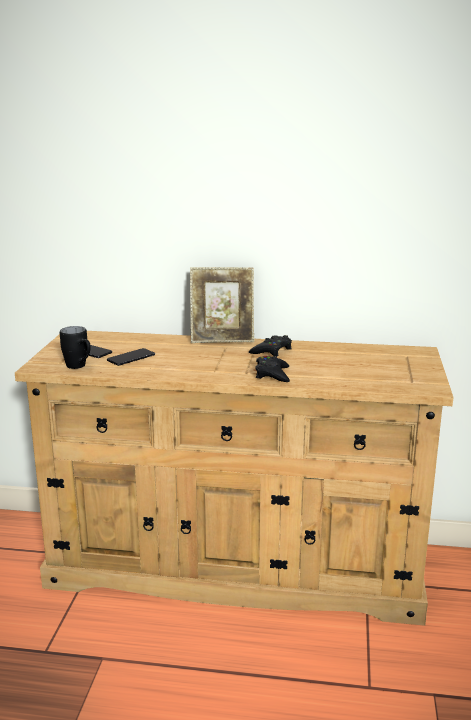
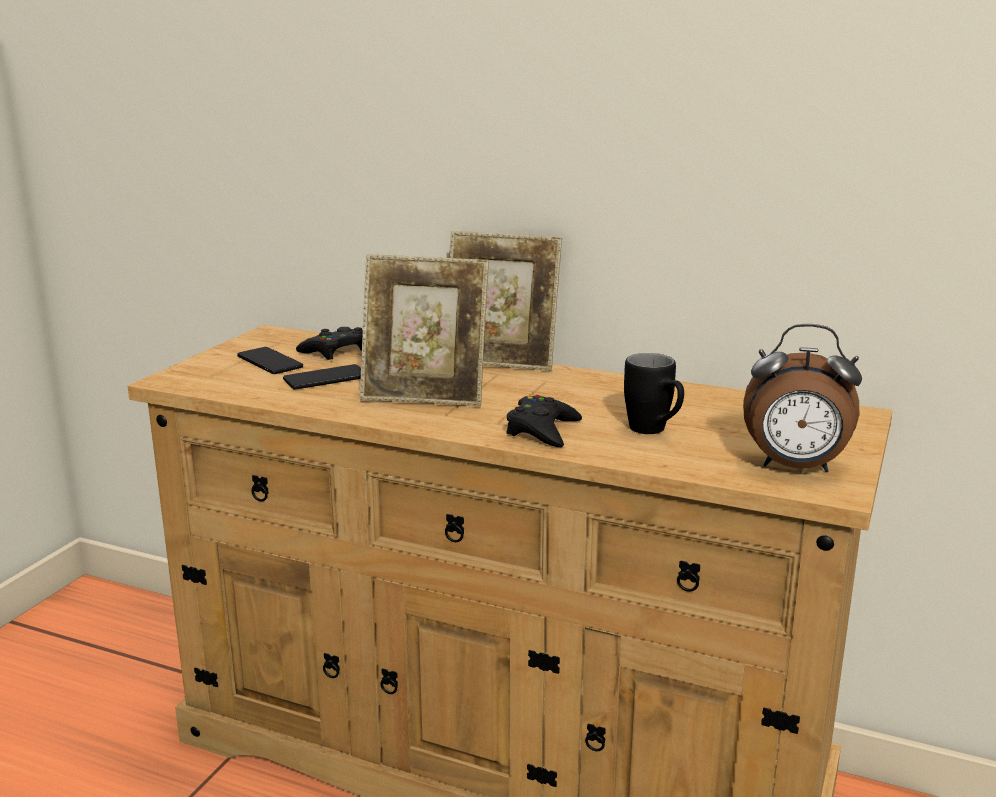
camera: 15 degrees right, 0 degrees up
(79, 367) = (232, 386): black mug -> black mug (654, 432)
(195, 362) = (425, 396): none -> picture frame
(272, 351) = (572, 388): black game controller -> black game controller (336, 351)
(408, 380) = (795, 467): none -> alarm clock

